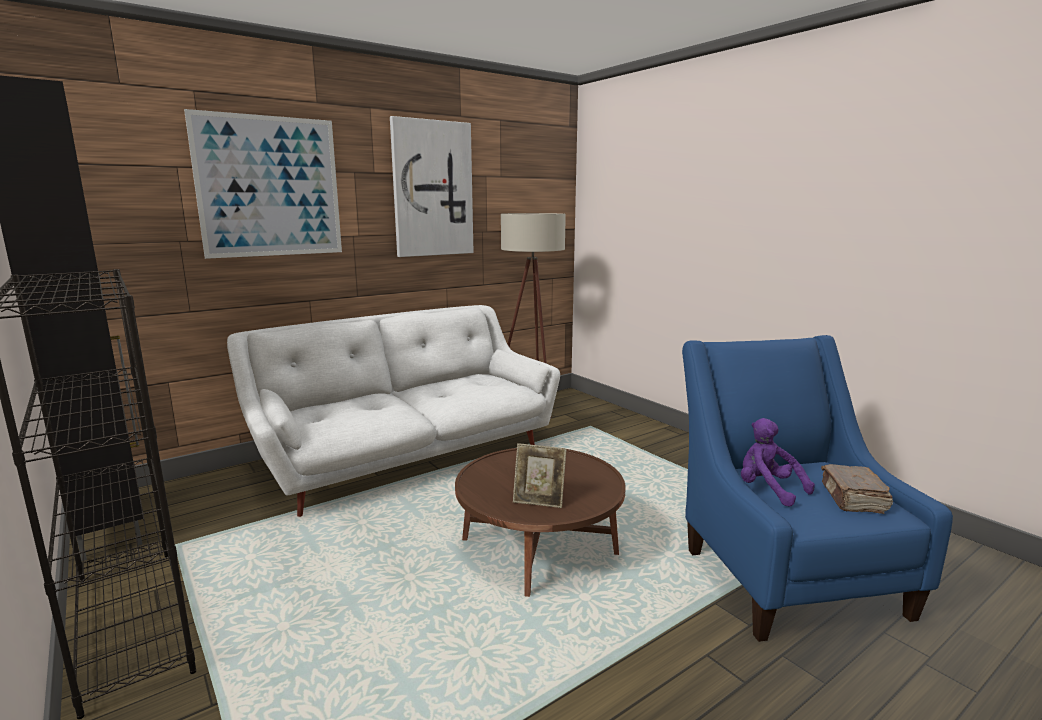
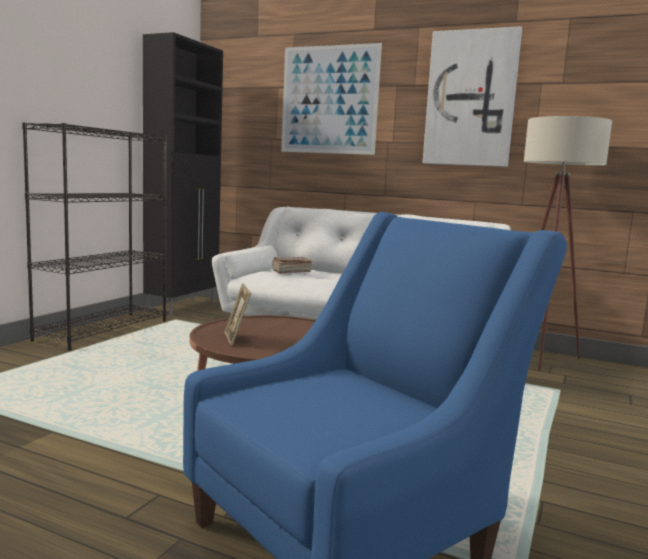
camera: 60 degrees right, 5 degrees down
(768, 490) = (307, 383): purple plush toy -> none
(853, 499) = (334, 424): brown book -> brown book (291, 272)

